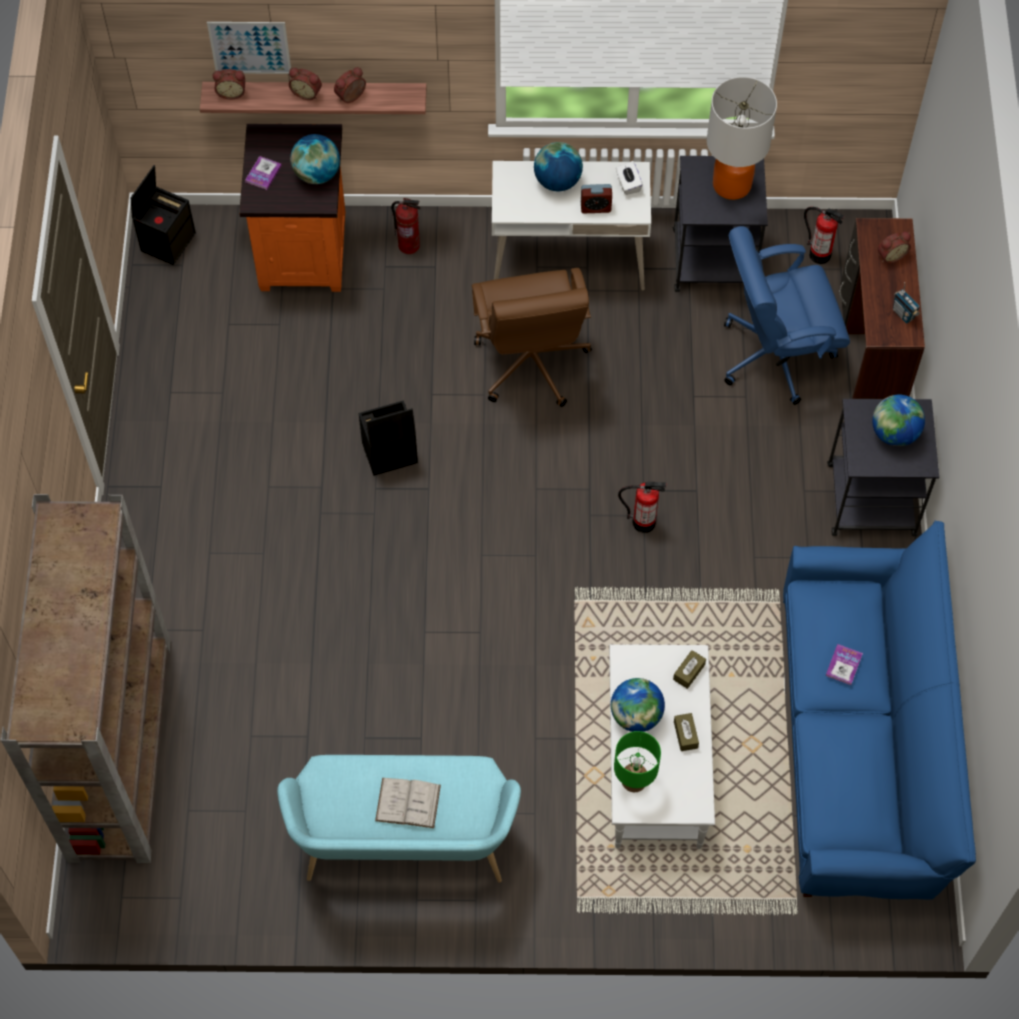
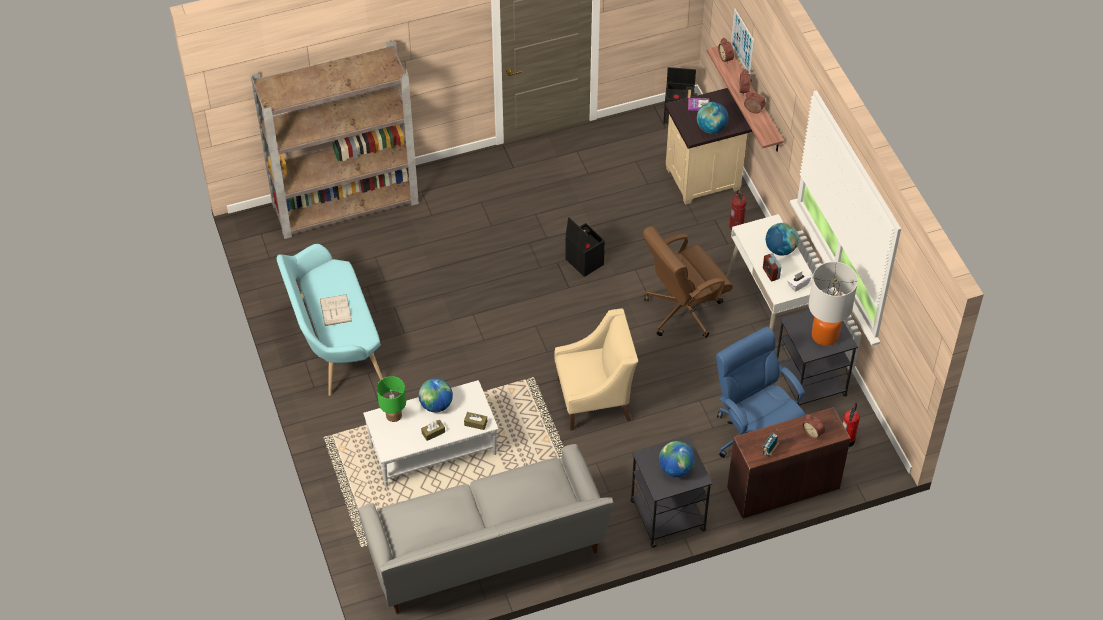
camera: 70 degrees right, 10 degrees down
(304, 251) = (704, 179): orange cabinet -> beige cabinet
(643, 522) = (595, 399): fire extinguisher -> beige armchair
(844, 665) = (506, 493): book -> none
(858, 746) = (485, 552): blue sofa -> grey sofa

